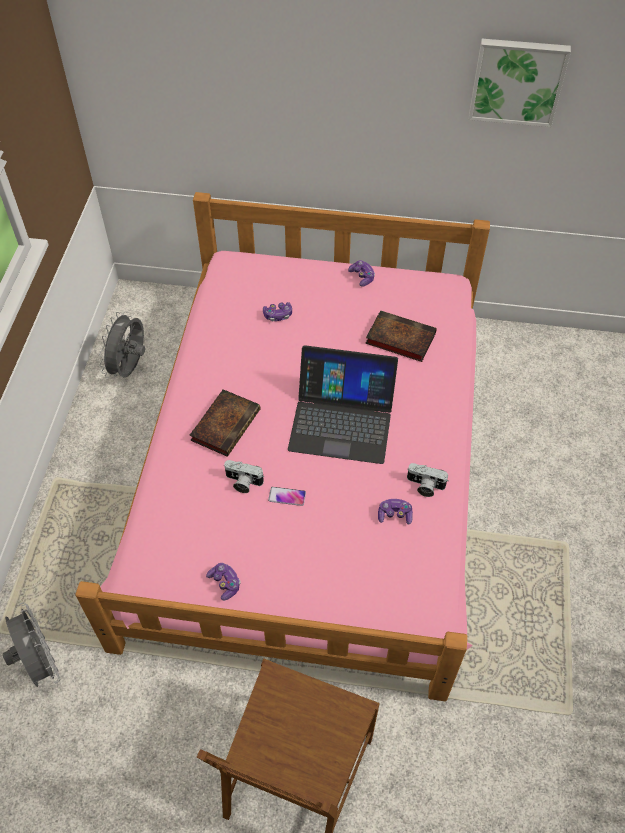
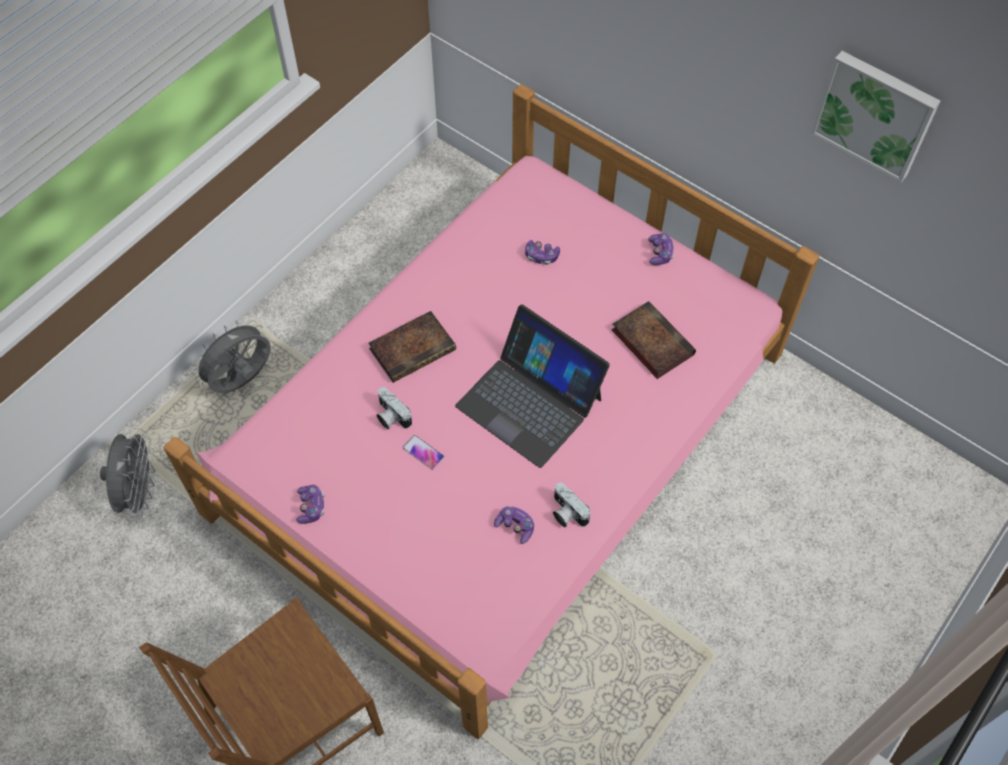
camera: 30 degrees right, 5 degrees up
(130, 368) = (390, 240): grey fan -> grey fan (242, 381)

